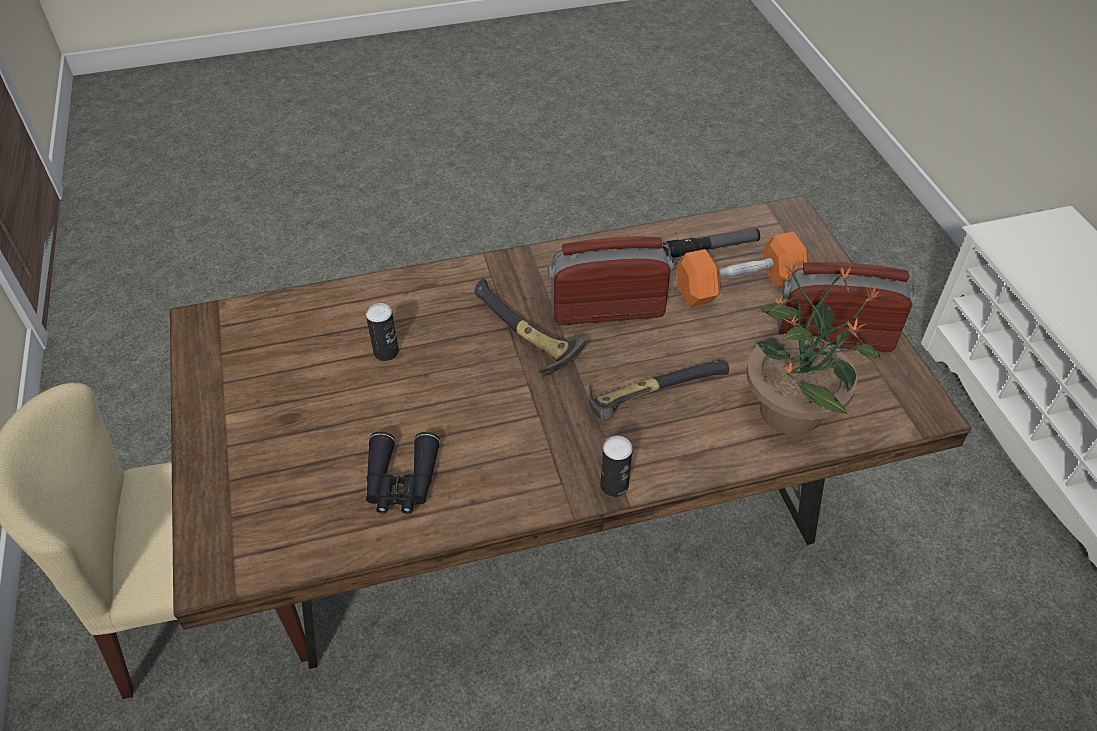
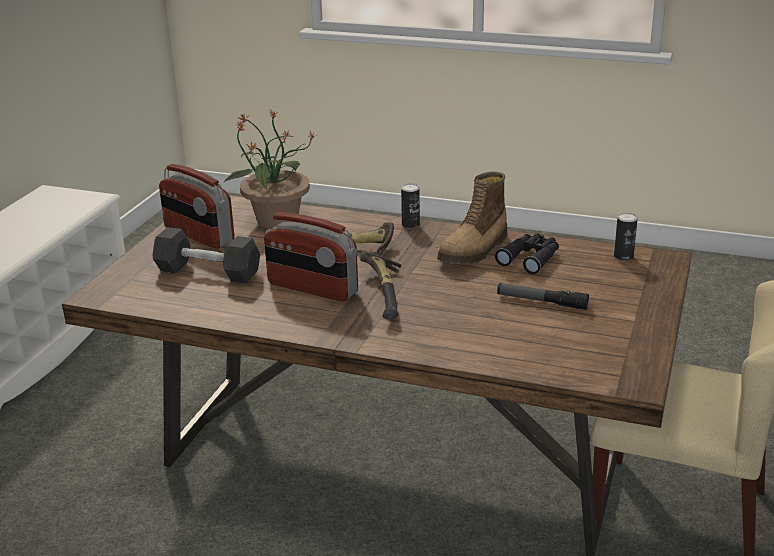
camera: 145 degrees left, 20 degrees down
(386, 352) = (493, 316): can -> can (623, 256)
(483, 464) = (475, 251): none -> boot
(711, 249) = (188, 296): flashlight -> flashlight (541, 302)
(738, 286) = (208, 272): orange dumbbell -> grey dumbbell

